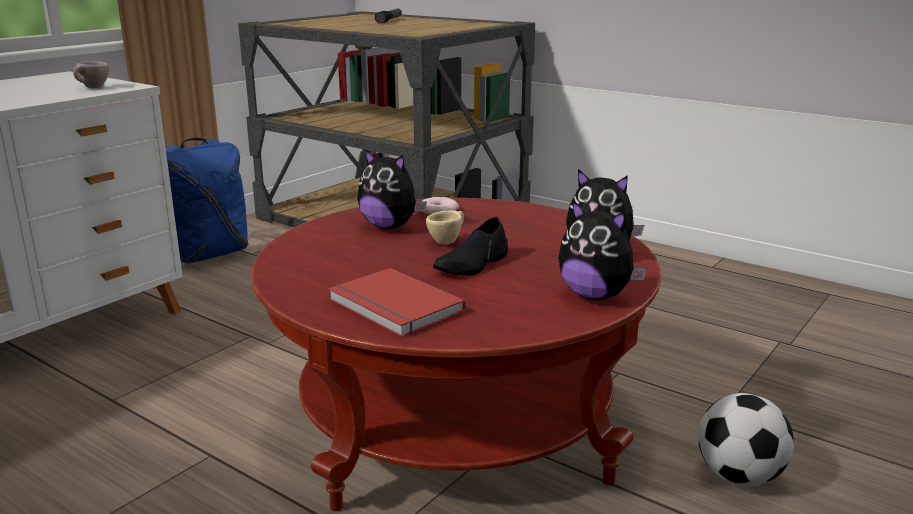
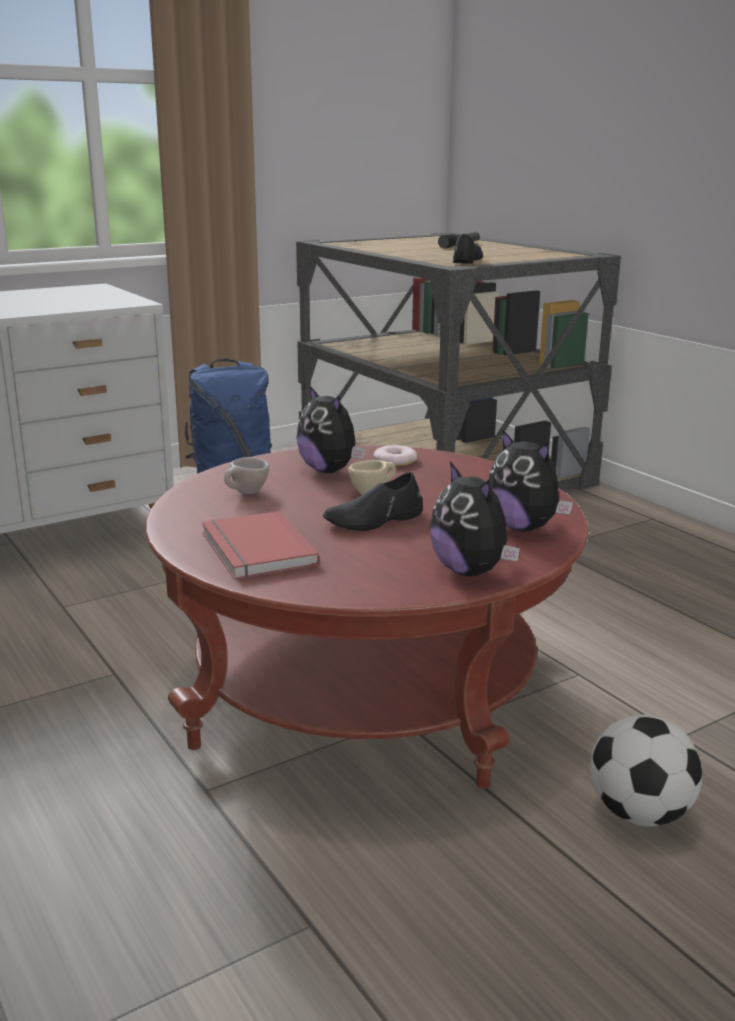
camera: 20 degrees right, 0 degrees up
(92, 88) = (102, 302): beige cup -> beige cup (246, 494)
(420, 31) = (466, 260): none -> black shoe

